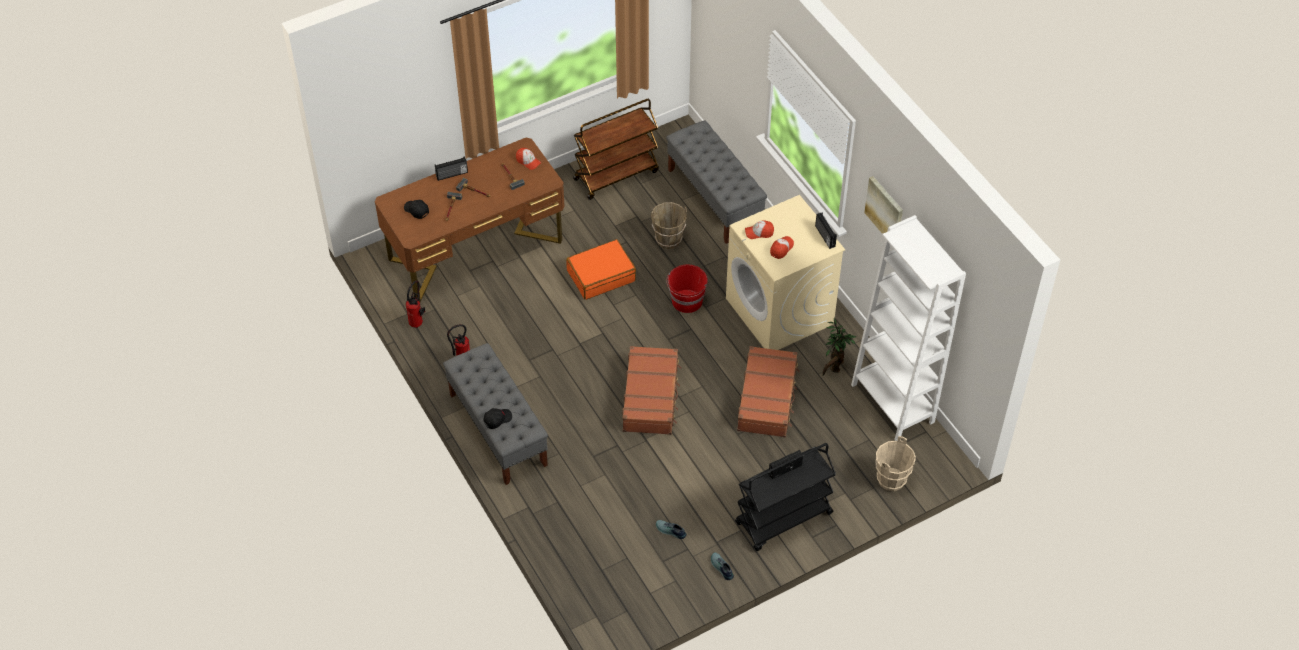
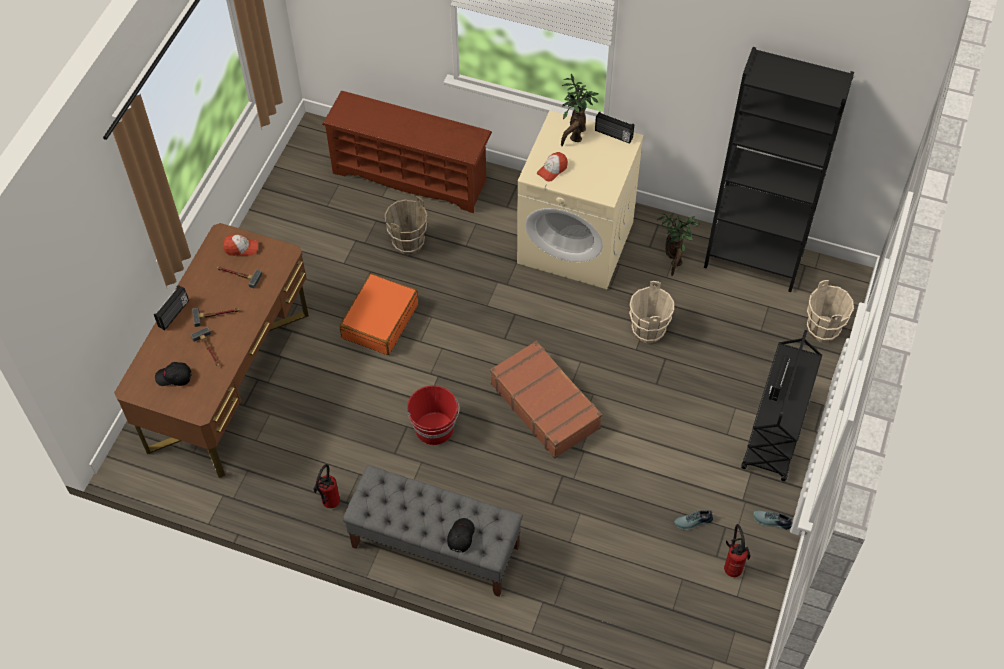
camera: 40 degrees left, 5 degrees up
(418, 322) = (243, 496): fire extinguisher -> fire extinguisher (733, 567)
(616, 174) = (295, 212): brown cart -> none
(687, 301) = (485, 290): red bucket -> red bucket (434, 429)
(714, 199) = (411, 176): grey bench -> brown shoe rack
(767, 398) = (647, 331): brown suitcase -> beige bucket
(781, 249) = (588, 172): cap -> none
(798, 221) = (575, 136): none -> potted plant
(885, 210) = (690, 65): picture -> none
(892, 403) = (753, 259): white bookcase -> black bookcase

